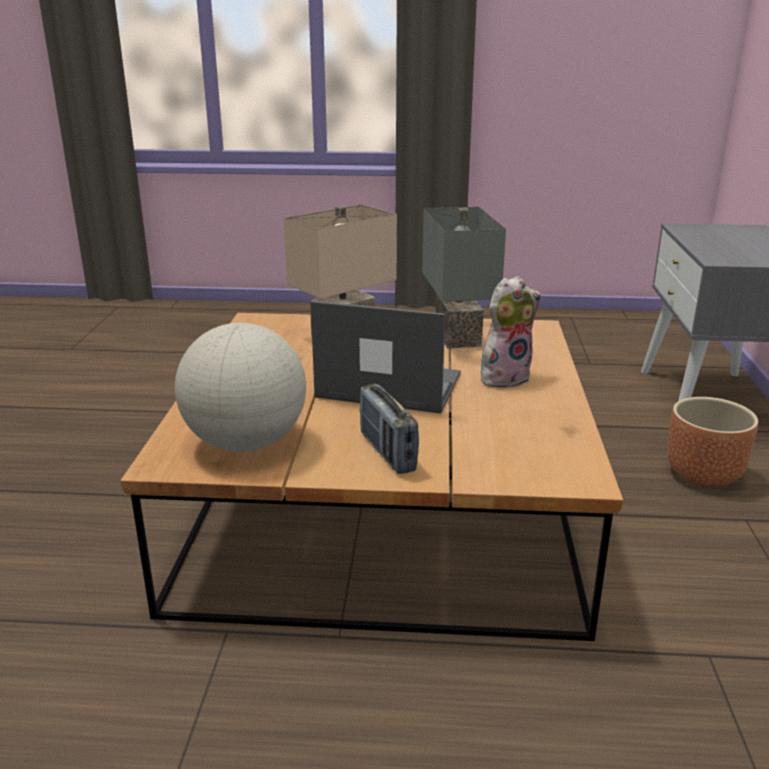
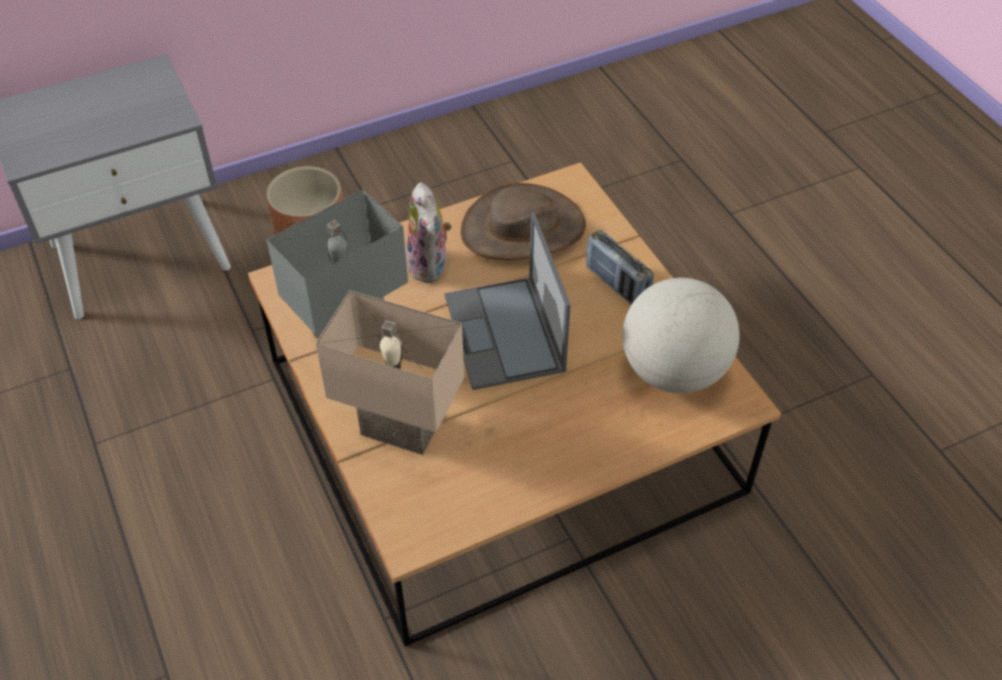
camera: 120 degrees left, 25 degrees up
(387, 452) = (616, 285): radio -> radio turned 105 degrees clockwise
(505, 377) = (431, 266): plush toy -> plush toy turned 135 degrees counterclockwise
(521, 429) = (523, 229): none -> brown hat

